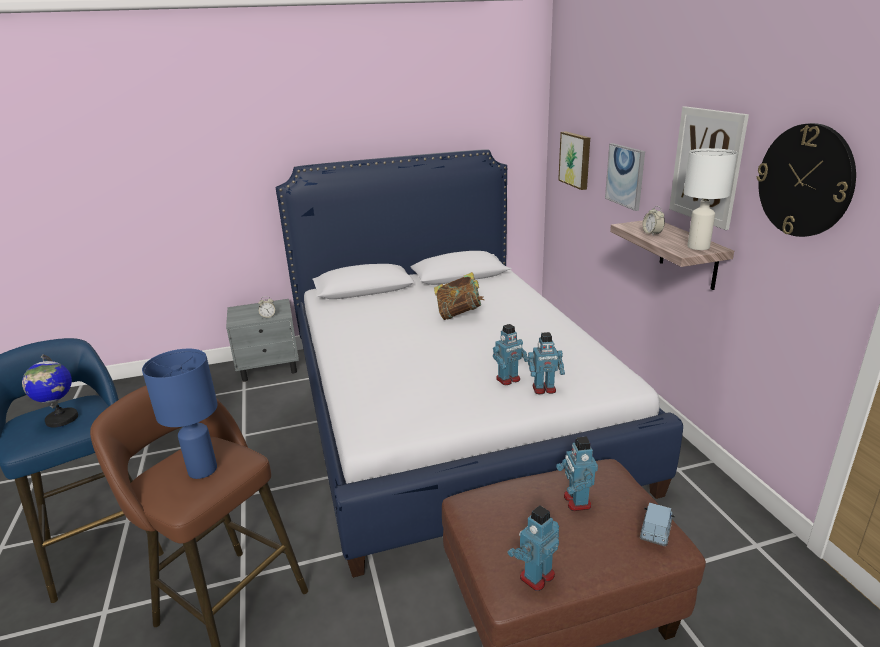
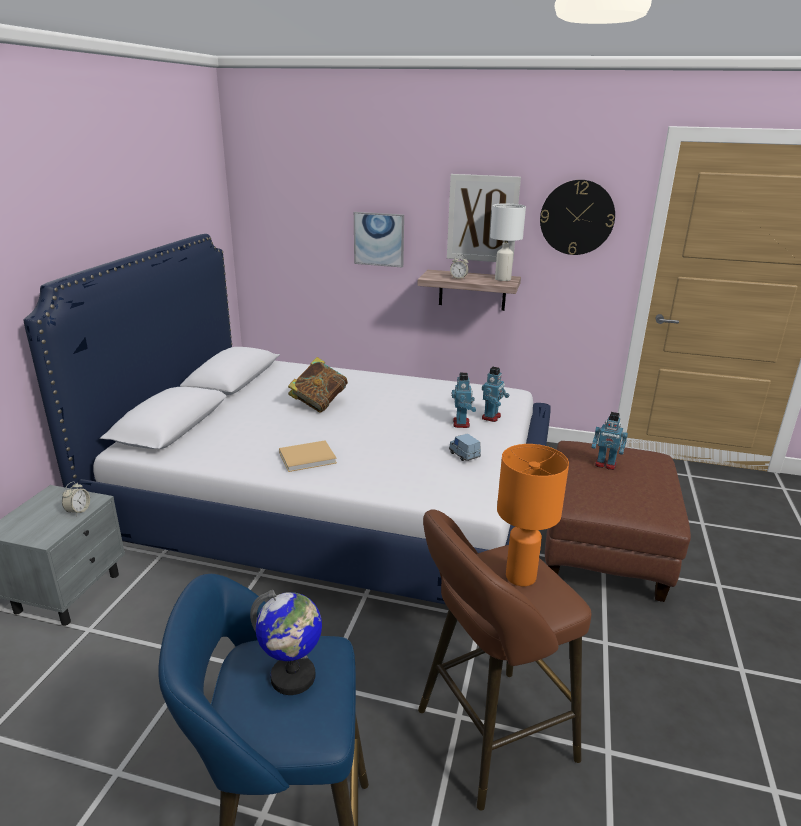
camera: 60 degrees left, 0 degrees up
(201, 470) = (521, 577): blue table lamp -> orange table lamp
(366, 343) = (309, 457): none -> beige book
(536, 576) = (664, 505): toy robot -> none
(576, 159) = (294, 233): picture -> none
(655, 532) = (648, 454): blue toy car -> blue toy car (464, 455)

